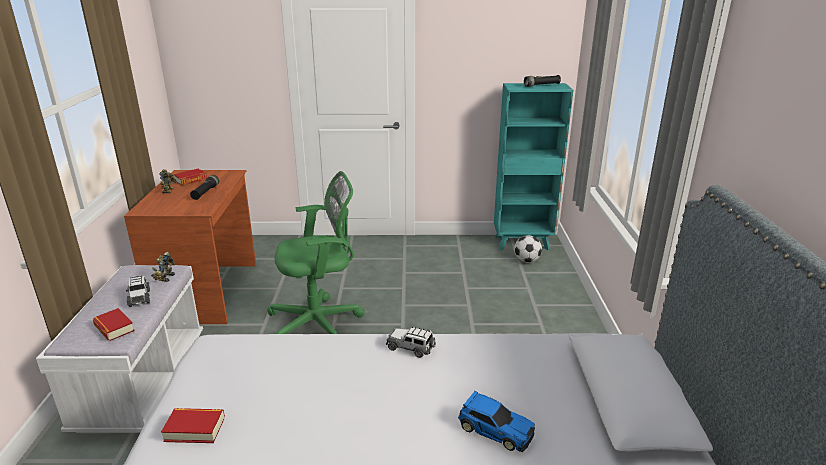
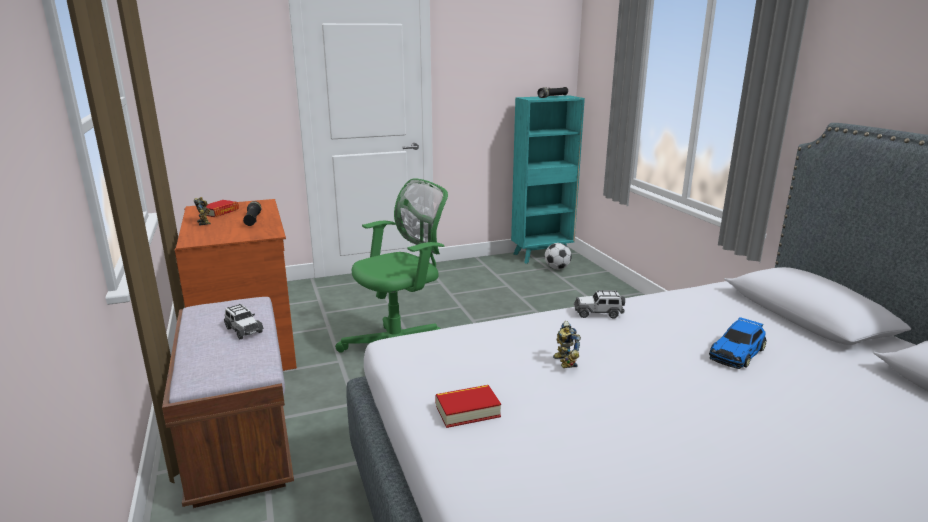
camera: 20 degrees left, 5 degrees down
(114, 328) = (243, 360): book -> none
(142, 383) = (239, 441): white bench -> brown bench
(165, 277) = (253, 309): toy robot -> toy robot (563, 362)
(494, 429) = (737, 353): toy car -> toy car turned 120 degrees clockwise

